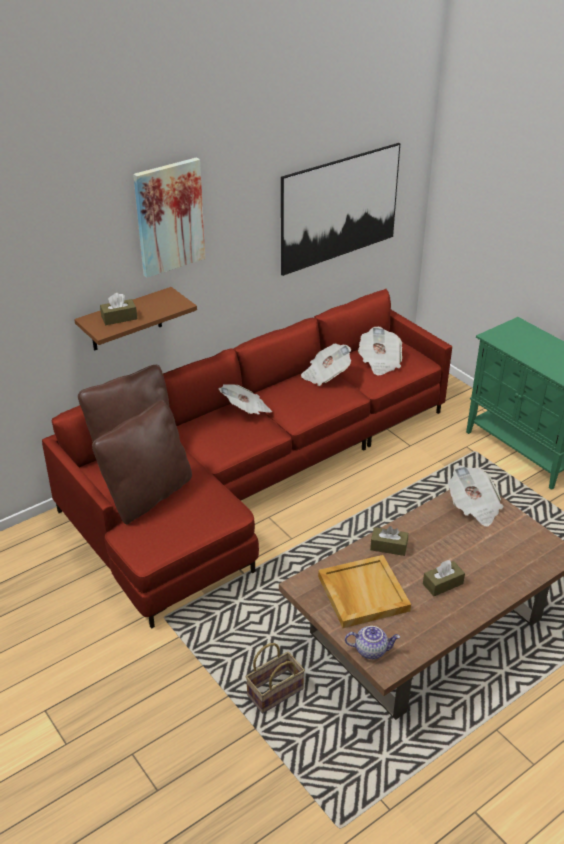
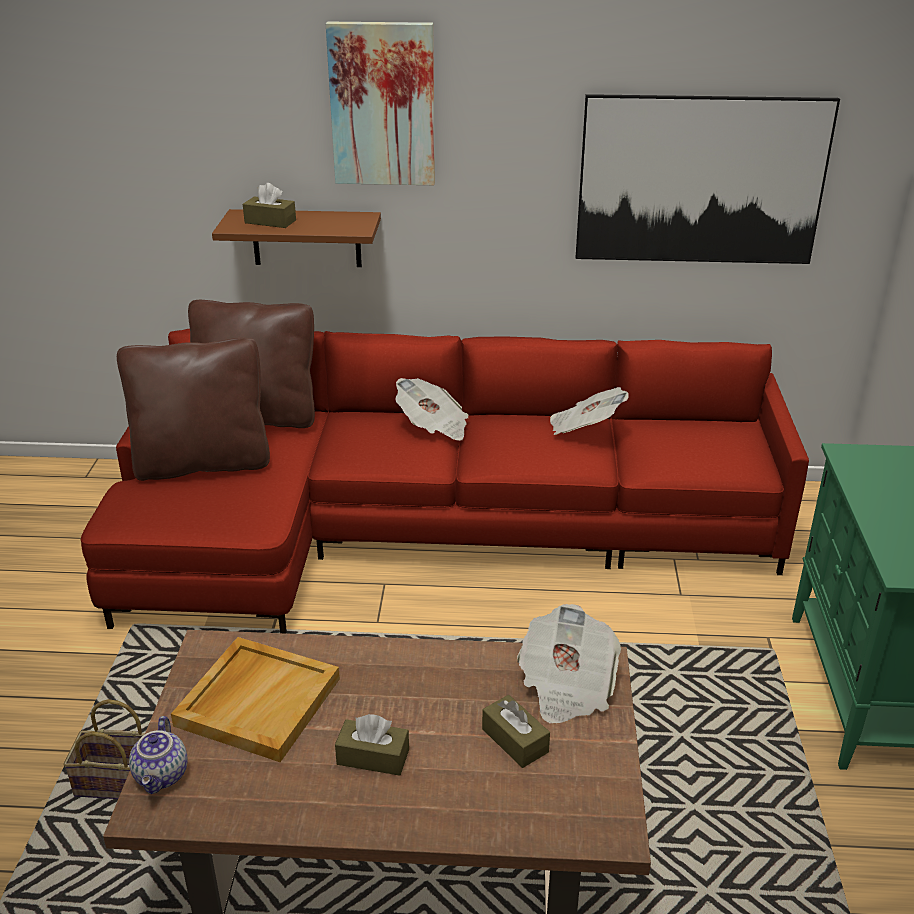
camera: 40 degrees right, 5 degrees down
(371, 650) = (163, 775): teapot -> teapot turned 45 degrees clockwise
(379, 362) = (685, 444): newspaper -> none
(388, 546) = (374, 666): brown tissue box -> brown tissue box (515, 740)

